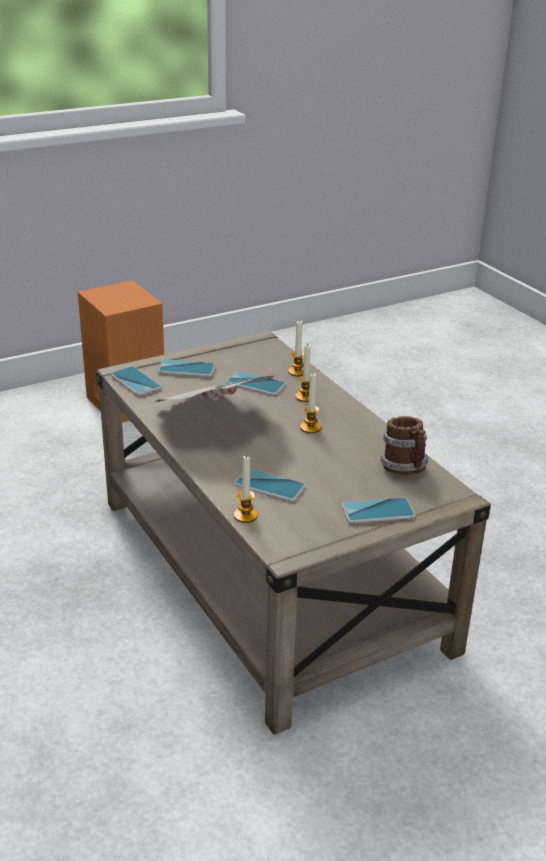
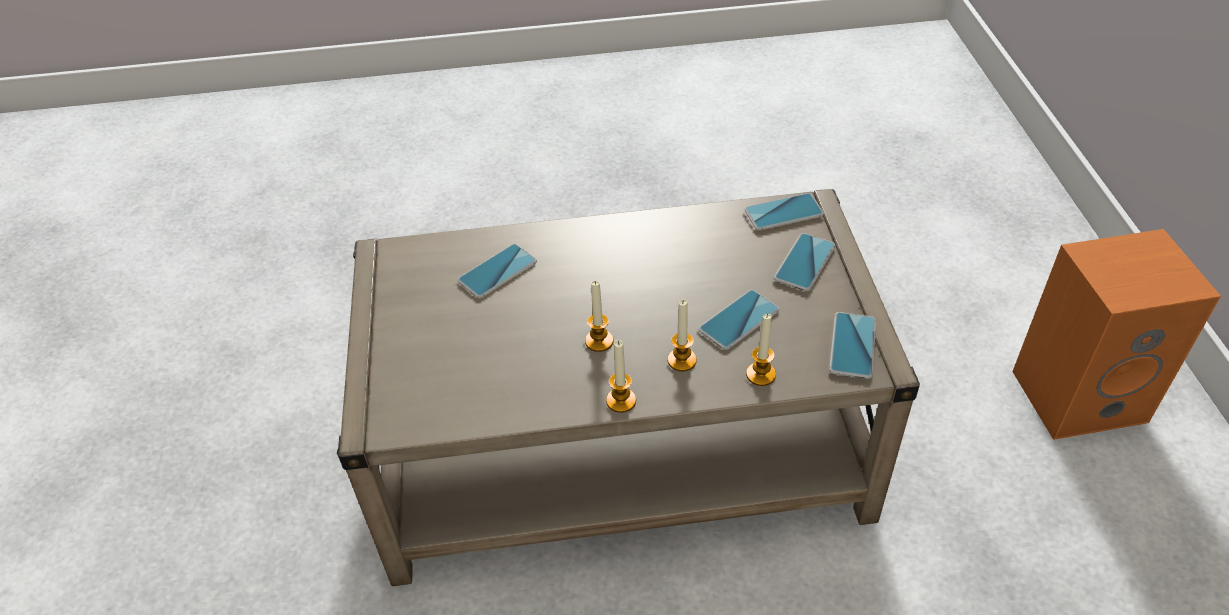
camera: 115 degrees right, 15 degrees up
(213, 419) = (662, 260): newspaper -> none
(245, 515) = (458, 241): candle -> candle (621, 401)
(378, 511) = (394, 342): phone -> phone (852, 346)
(405, 470) = (455, 399): mug -> none

